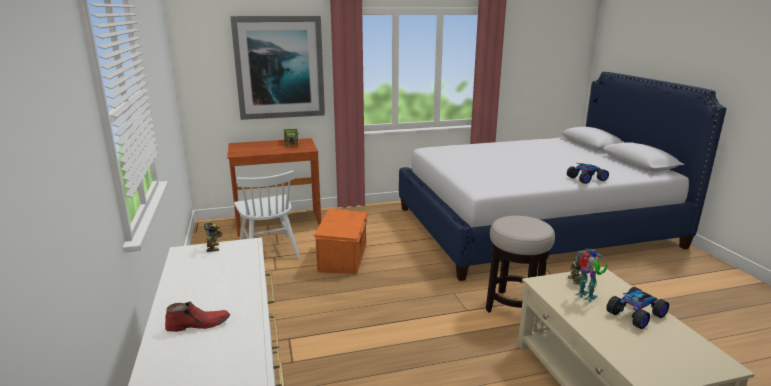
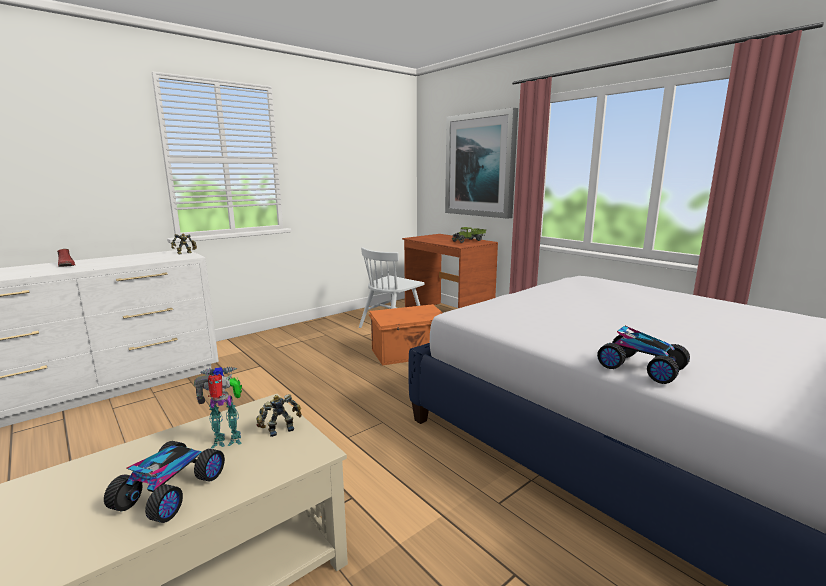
camera: 65 degrees right, 5 degrees down
(514, 307) = (377, 472): stool -> none
(586, 297) = (228, 441): toy robot -> toy robot turned 135 degrees counterclockwise
(636, 314) = (172, 491): toy car -> toy car turned 105 degrees counterclockwise

